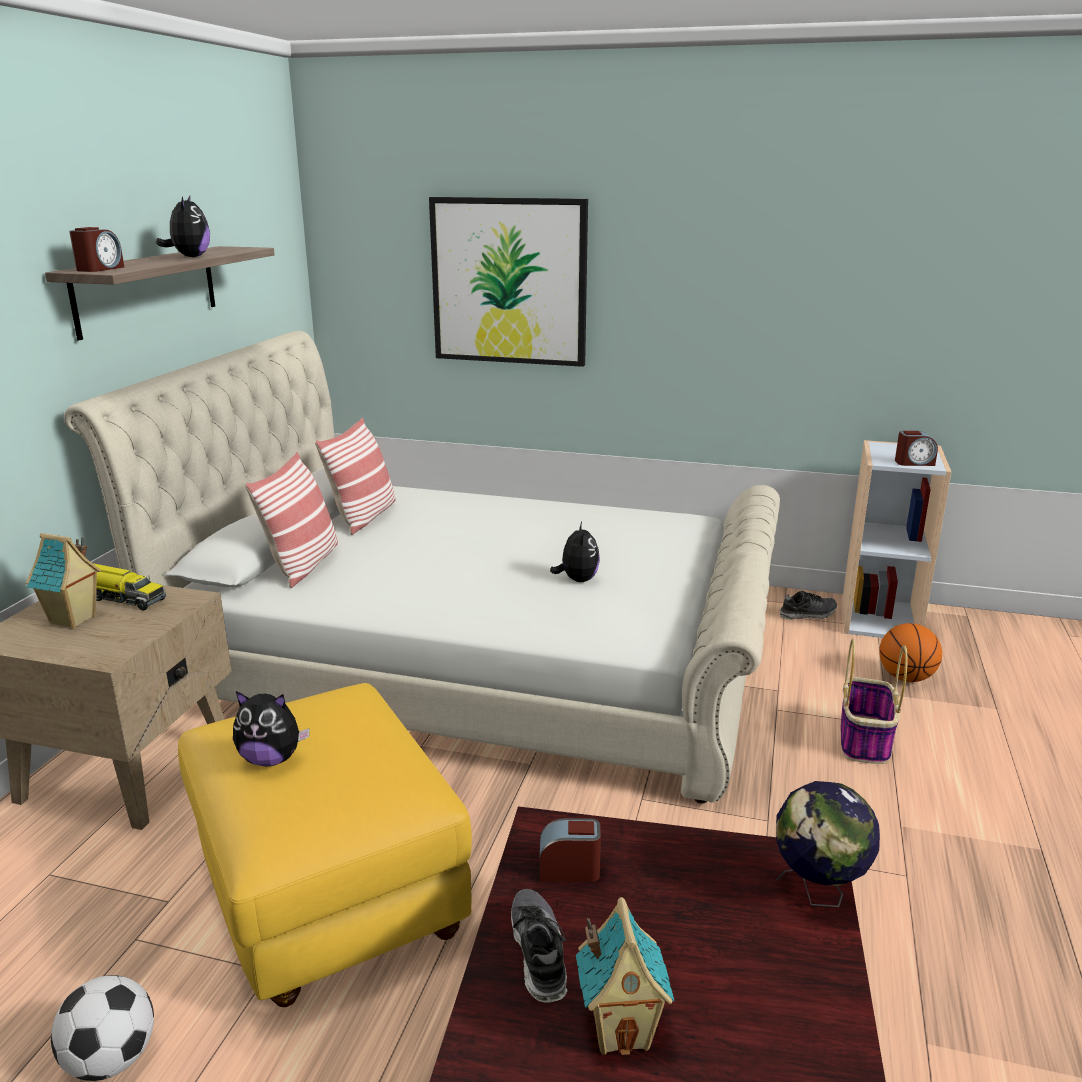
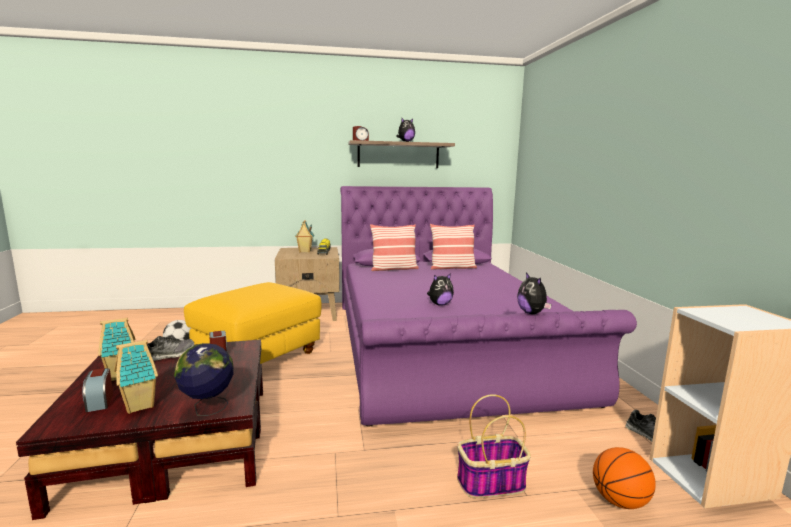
camera: 65 degrees right, 10 degrees down
(271, 759) = (247, 288): plush toy -> plush toy (532, 313)
(475, 657) = (442, 344): beige bed -> purple bed
(509, 281) = (571, 166): picture -> none
(784, 984) = (141, 405): none -> toy house
(914, 463) = (724, 320): alarm clock -> alarm clock (99, 402)

